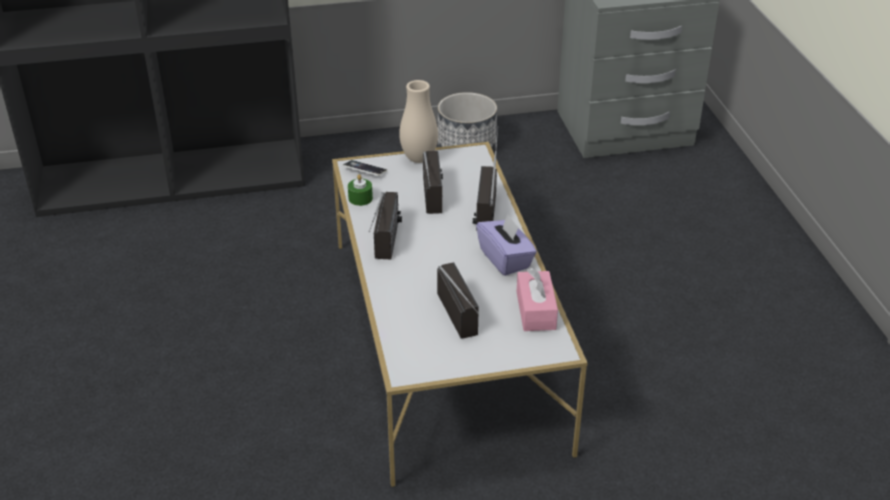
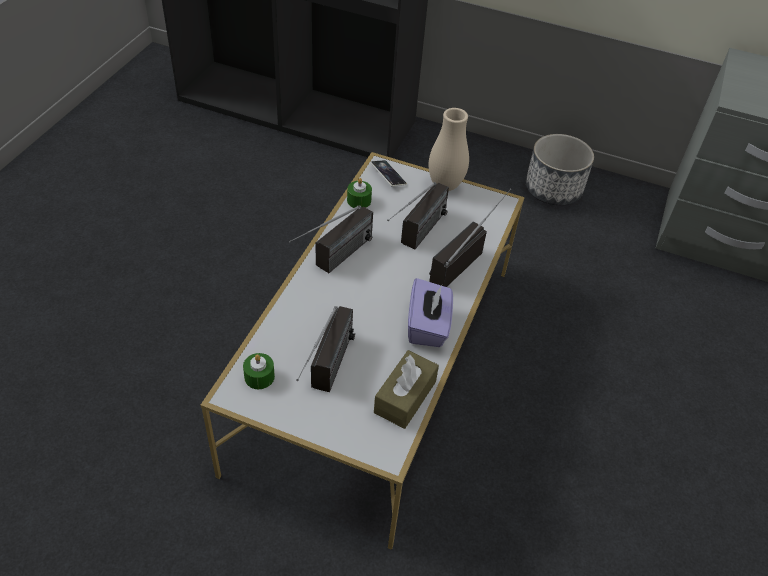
camera: 30 degrees right, 10 degrees up
(413, 351) = (259, 377): none -> green candle
(536, 310) = (405, 397): pink tissue box -> brown tissue box

